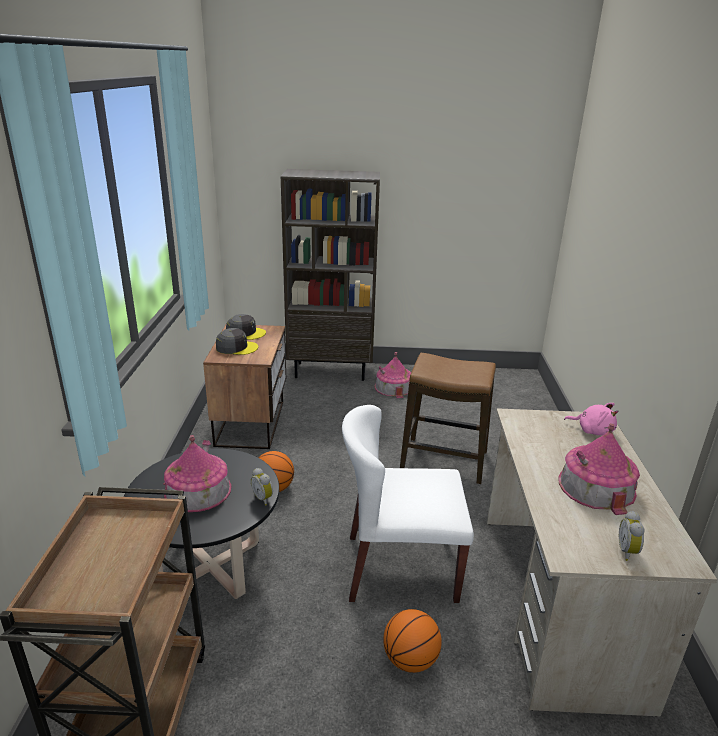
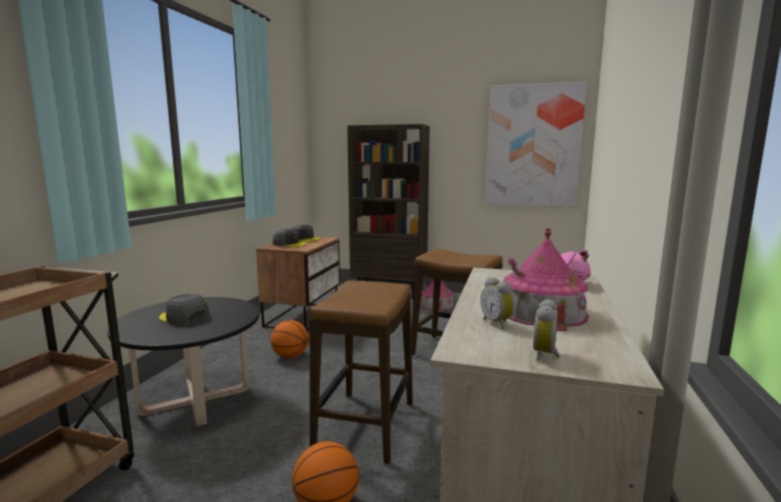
camera: 15 degrees right, 15 degrees down
(198, 490) = (184, 317): toy house -> grey cap
(264, 498) = (232, 325): alarm clock -> alarm clock (497, 323)
(400, 568) = (365, 425): white chair -> stool
(502, 200) = (533, 146): none -> picture

